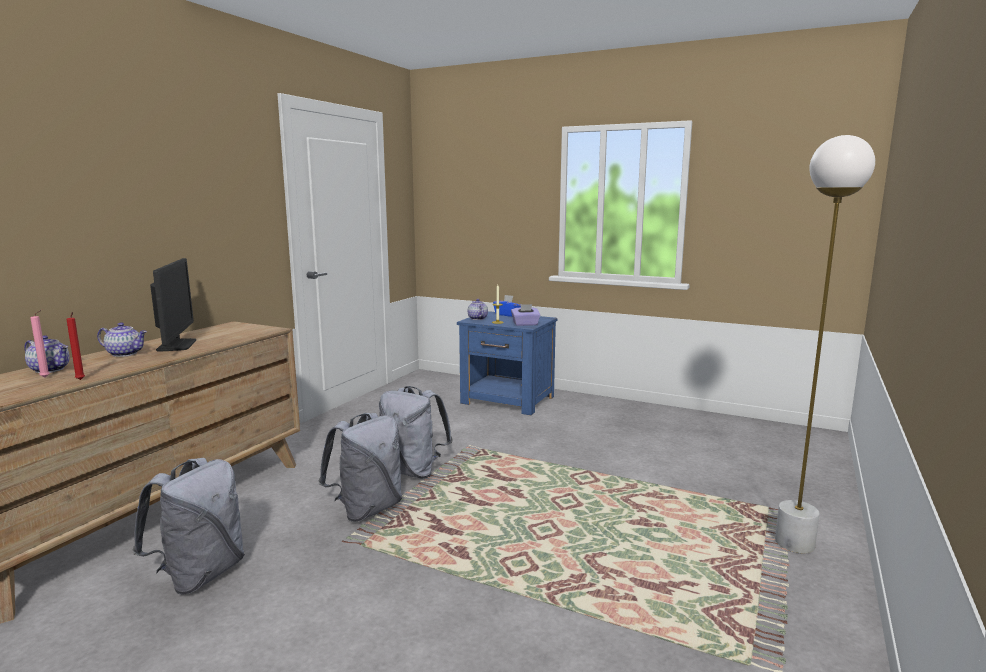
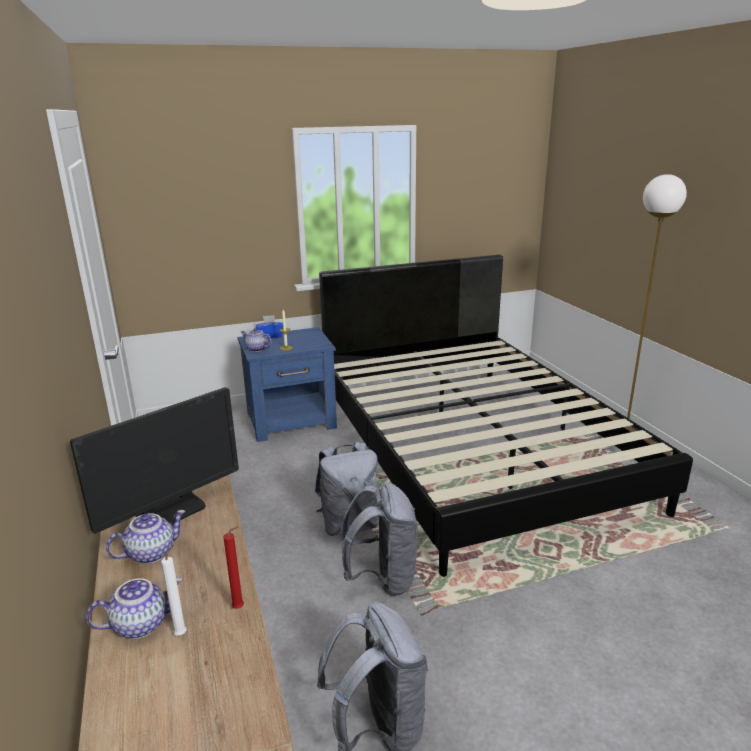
camera: 45 degrees left, 10 degrees up
(46, 377) = (182, 633): pink candle -> white candle
(176, 345) = (171, 511): monitor -> monitor turned 105 degrees clockwise
(525, 324) = (314, 343): purple tissue box -> none
(614, 471) = (472, 449): none -> black bed

